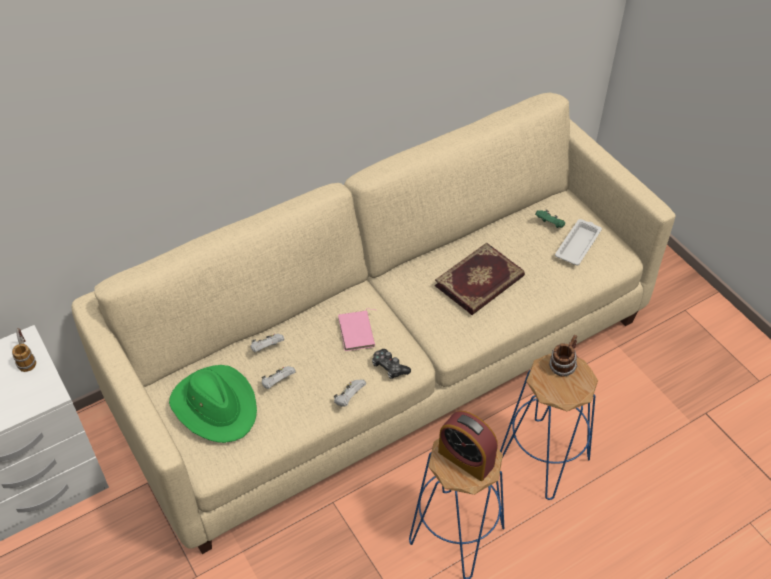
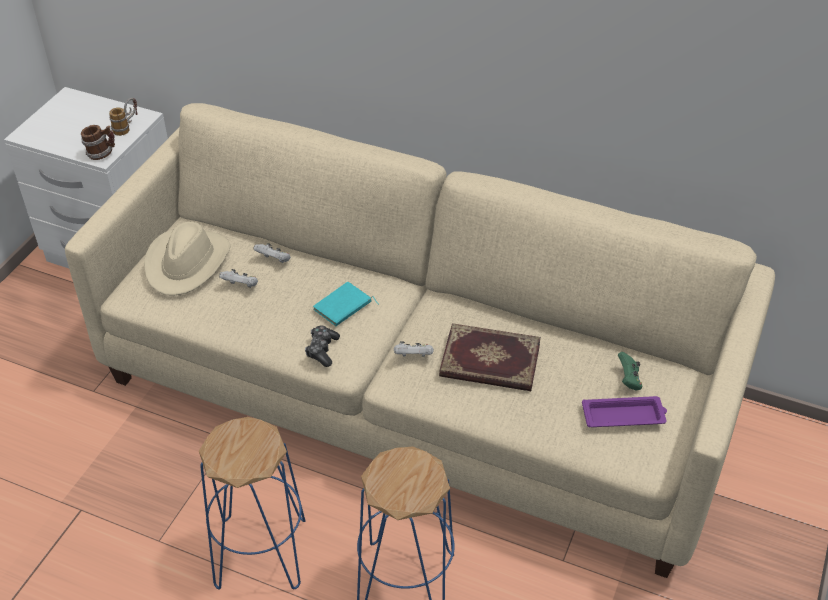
camera: 55 degrees right, 5 degrees down
(215, 406) = (187, 263): green hat -> beige hat
(349, 398) = (262, 340): white game controller -> white game controller (413, 357)
(358, 332) = (343, 307): pink book -> turquoise book
(466, 458) = (241, 448): alarm clock -> none
(562, 366) = (422, 471): mug -> mug (102, 154)
(578, 244) = (624, 416): white tray -> purple tray

